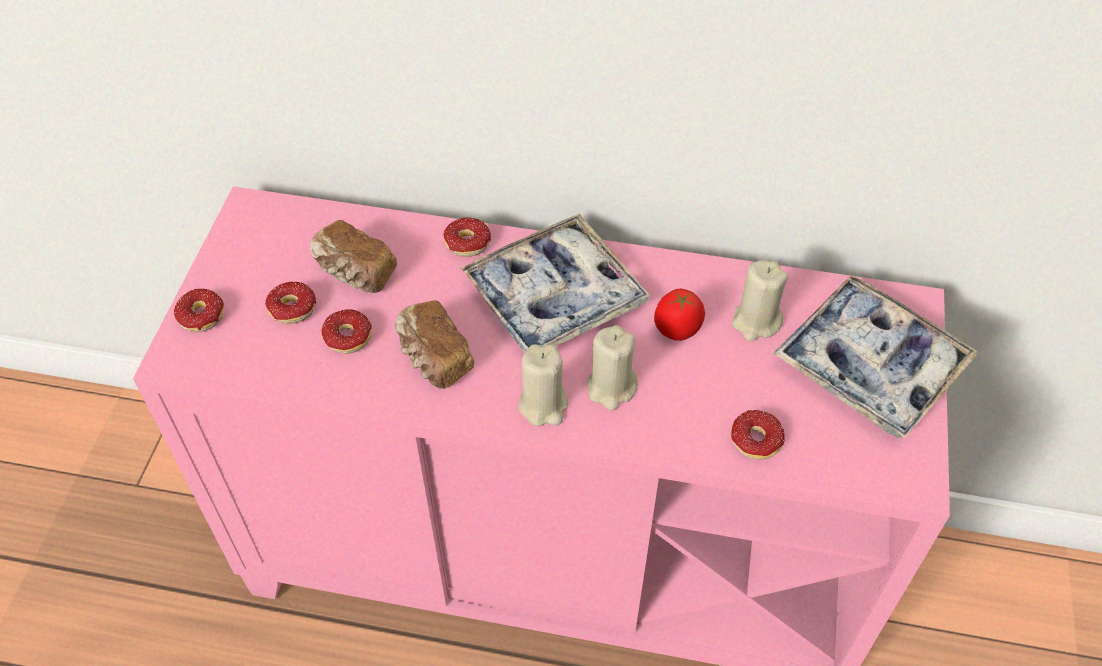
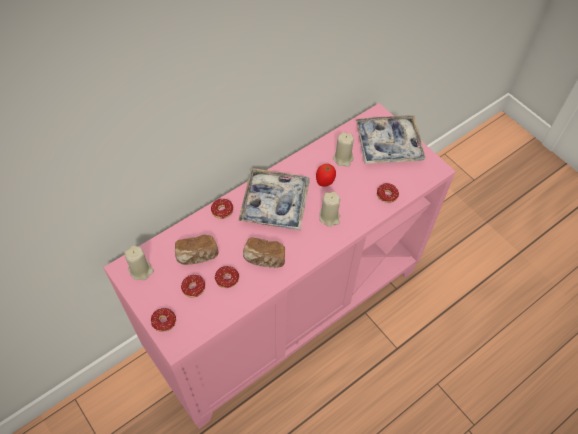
camera: 50 degrees left, 5 degrees up
(543, 405) = (317, 241): beige candle -> beige candle (141, 270)

